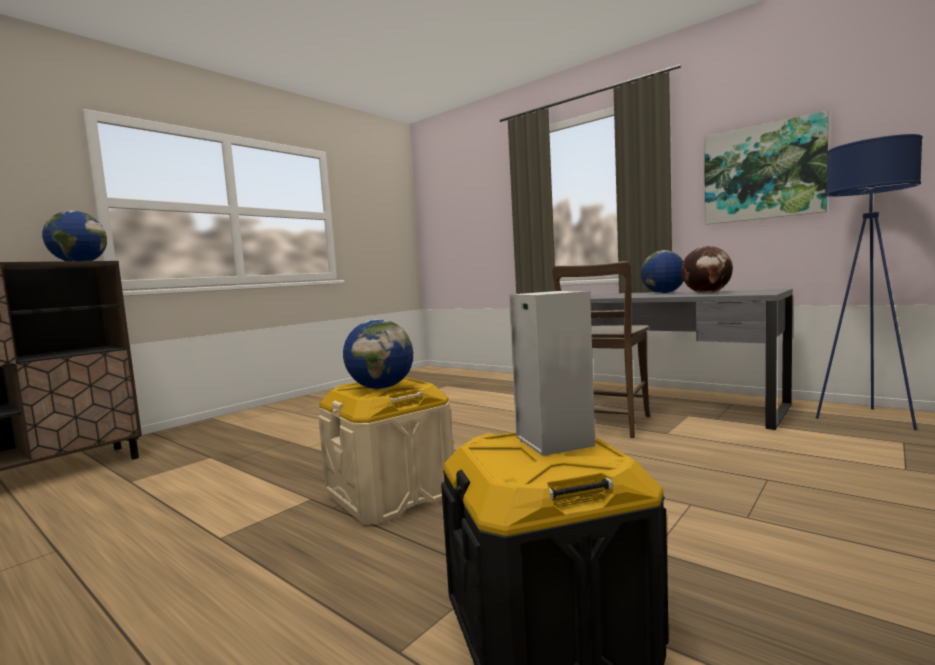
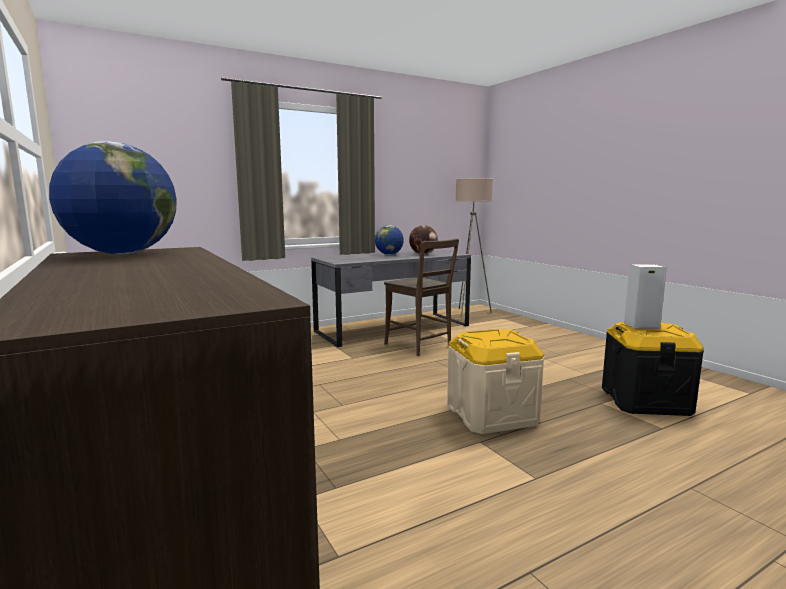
camera: 70 degrees left, 5 degrees up
(381, 388) = (502, 338): globe -> none
(762, 172) = (415, 179): picture -> none
(865, 418) = (470, 313): blue floor lamp -> beige floor lamp

